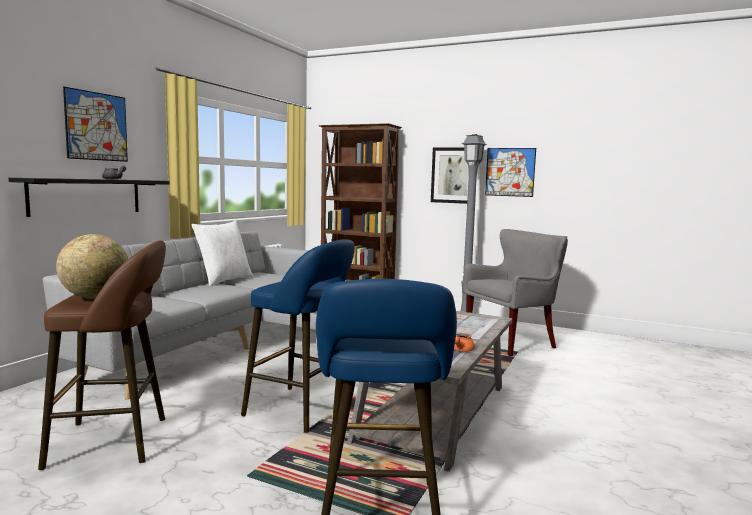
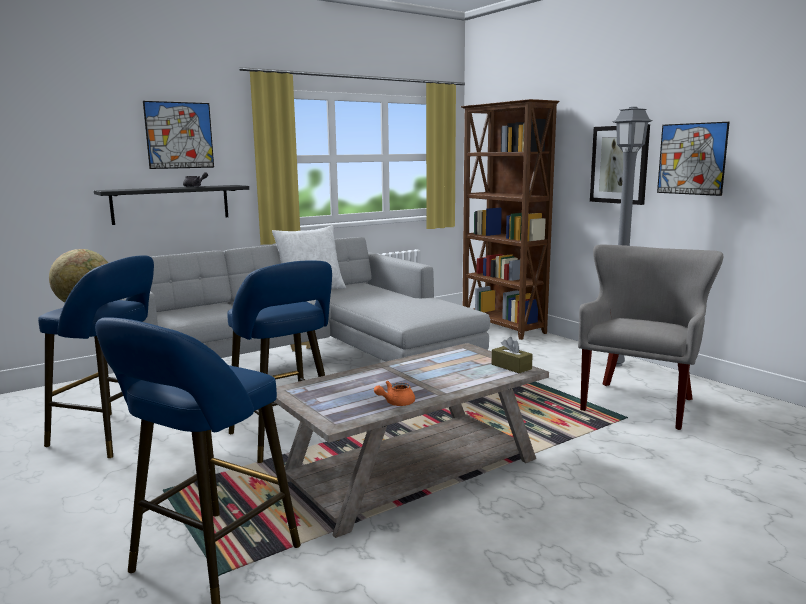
camera: 30 degrees right, 5 degrees up
(116, 441) = (115, 435): brown stool -> blue stool
(485, 318) = (511, 366): none -> brown tissue box
(512, 343) = (639, 404): grey armchair -> grey armchair turned 60 degrees counterclockwise

